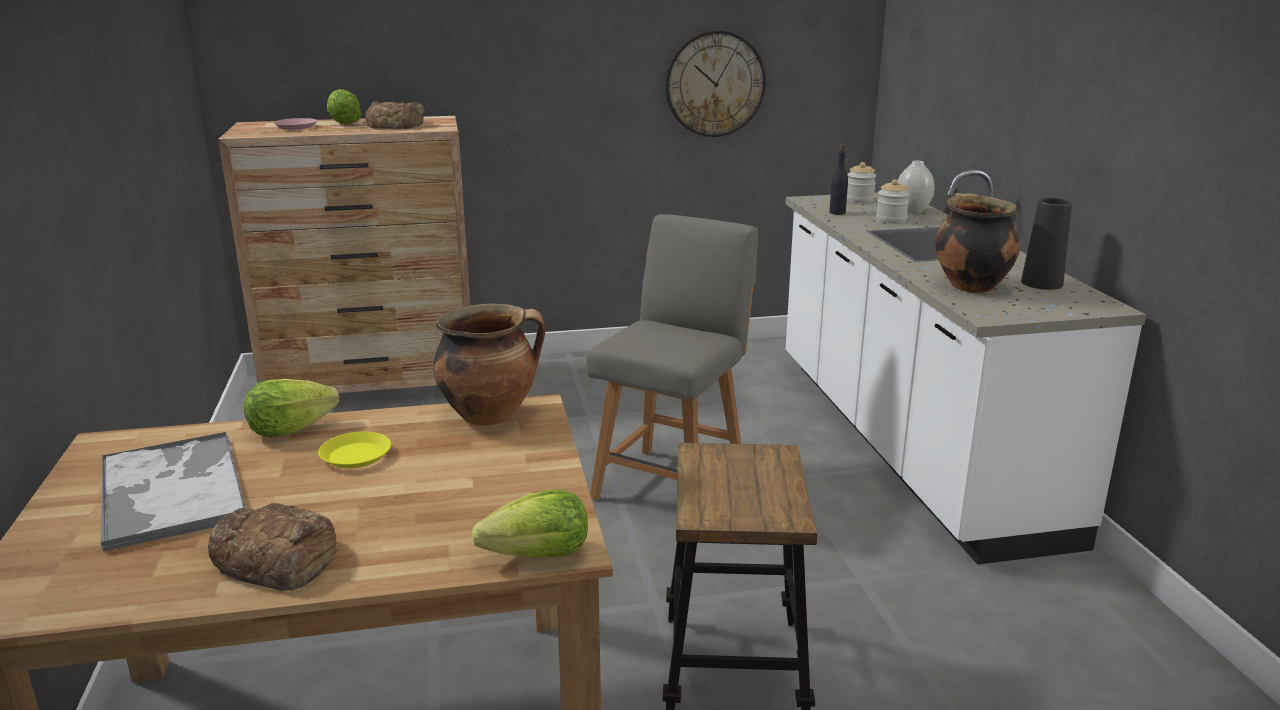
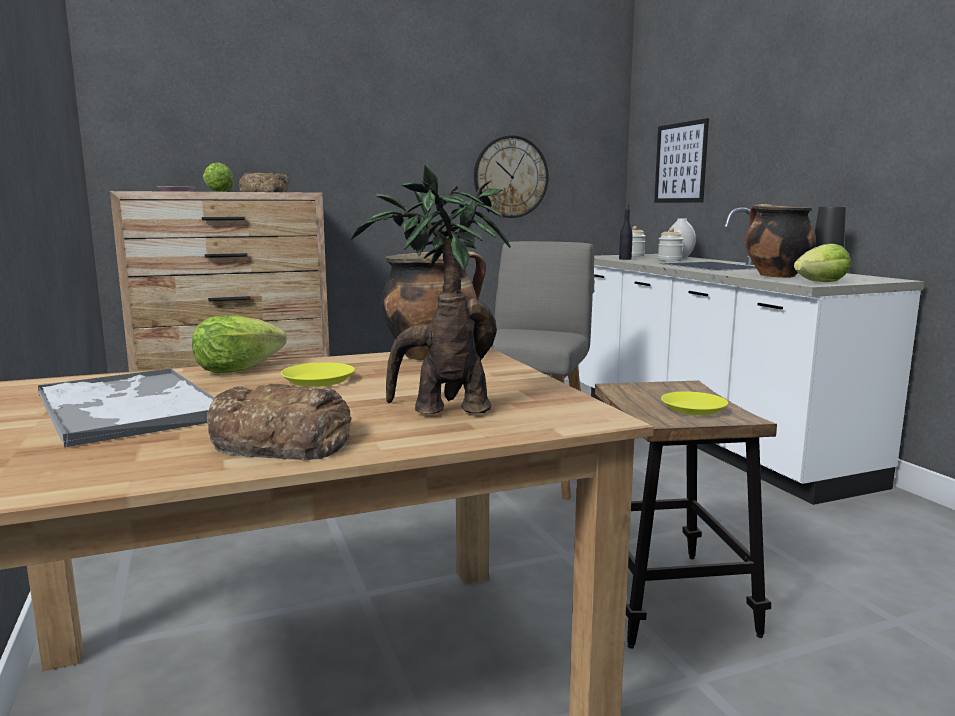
camera: 10 degrees left, 10 degrees down
(438, 522) = (442, 410): none -> potted plant
(539, 556) = (570, 423): lettuce -> lettuce (821, 282)
(751, 496) = (693, 408): none -> yellow plate
(932, 78) = (680, 163): none -> picture

